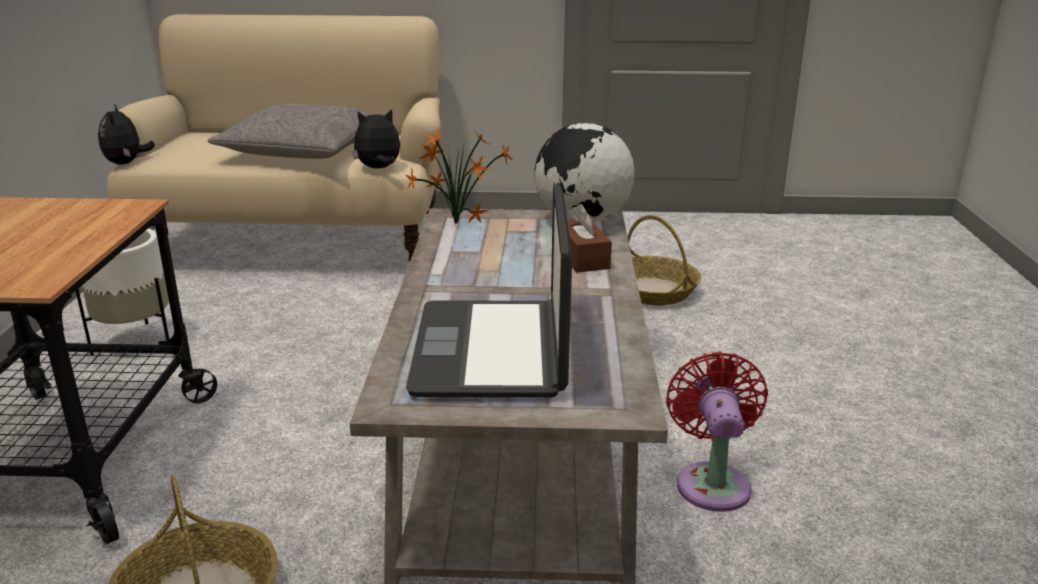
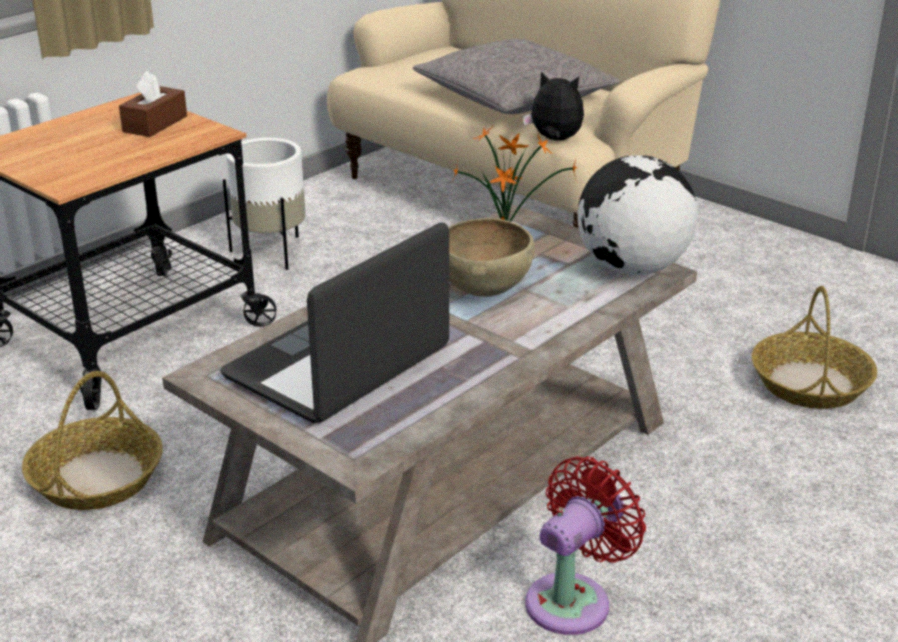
camera: 40 degrees right, 5 degrees up
(126, 163) = (353, 71): plush toy -> none
(511, 265) = (484, 291): none -> brown bowl
(582, 258) = (560, 309): brown tissue box -> brown tissue box (155, 124)

